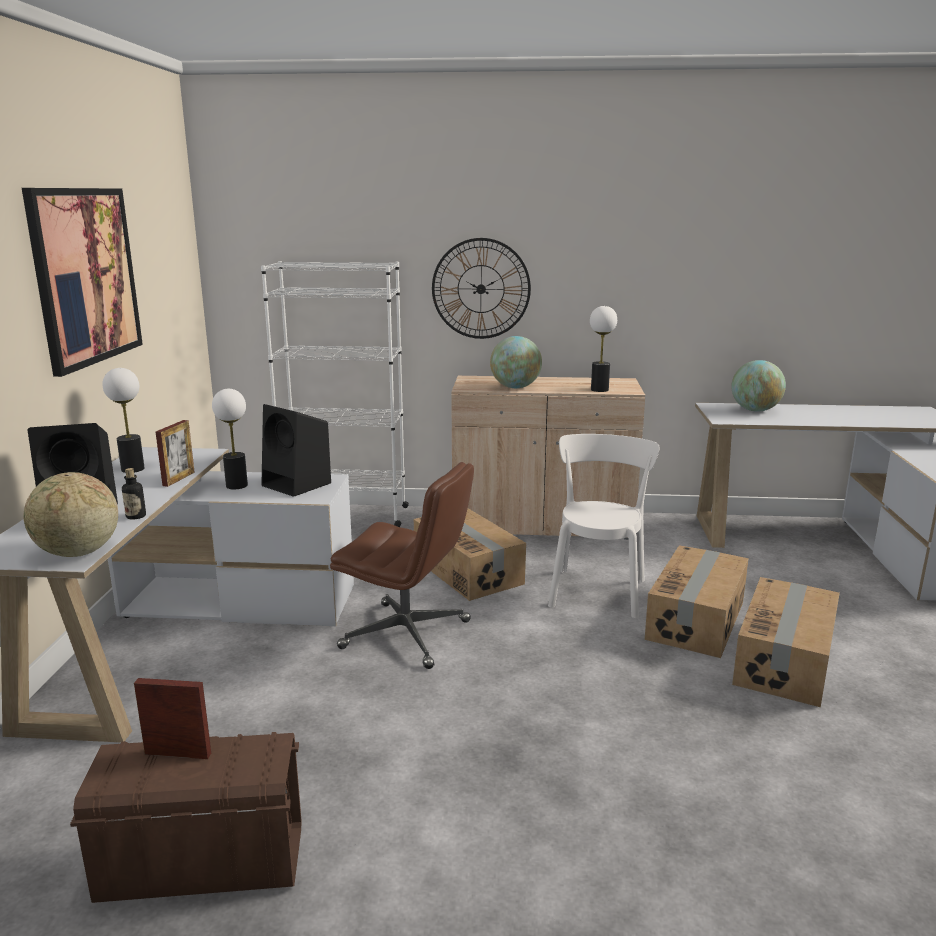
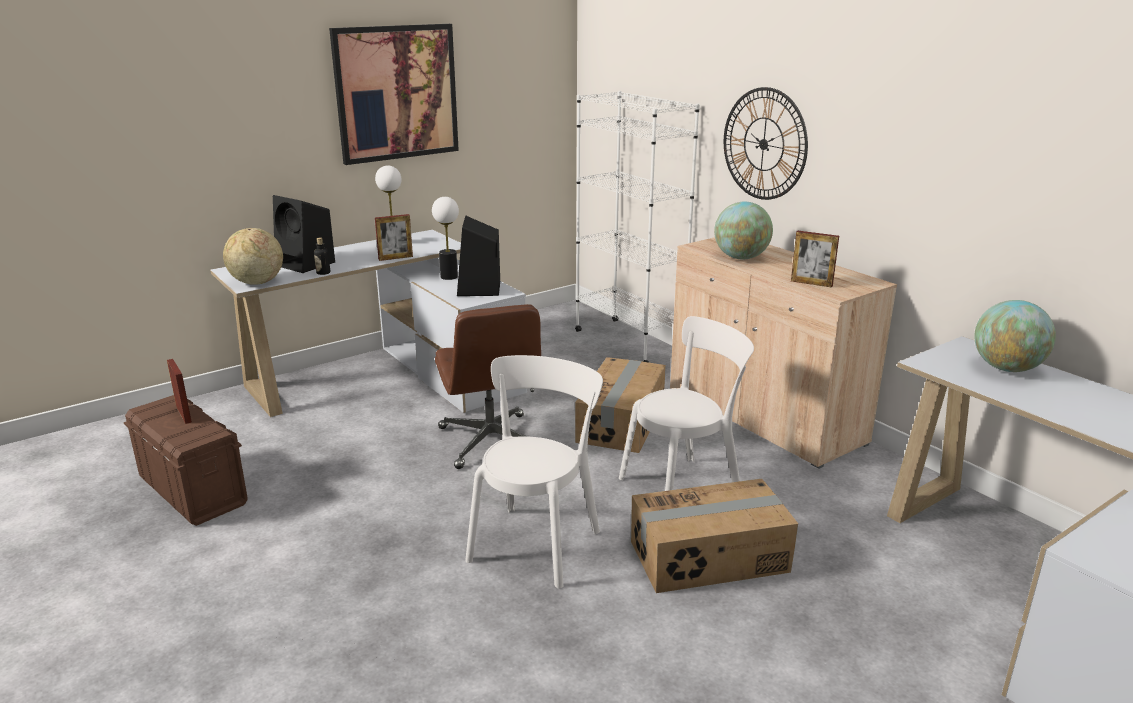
camera: 50 degrees right, 5 degrees up
(597, 678) = (537, 541): none -> white chair
(599, 389) = (811, 283): table lamp -> picture frame
(785, 661) = (704, 633): cardboard box -> none

